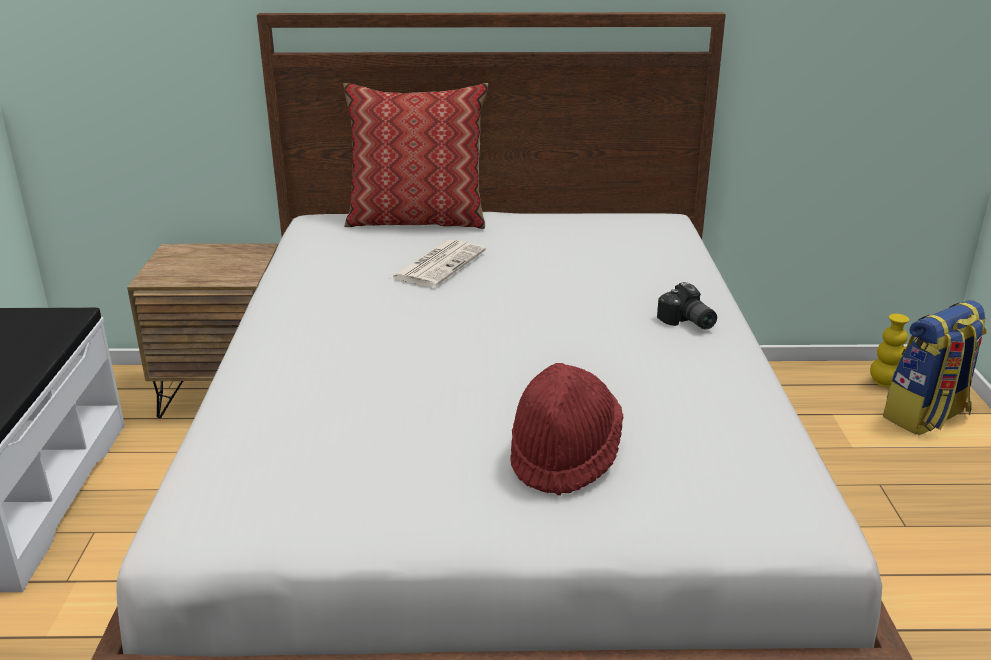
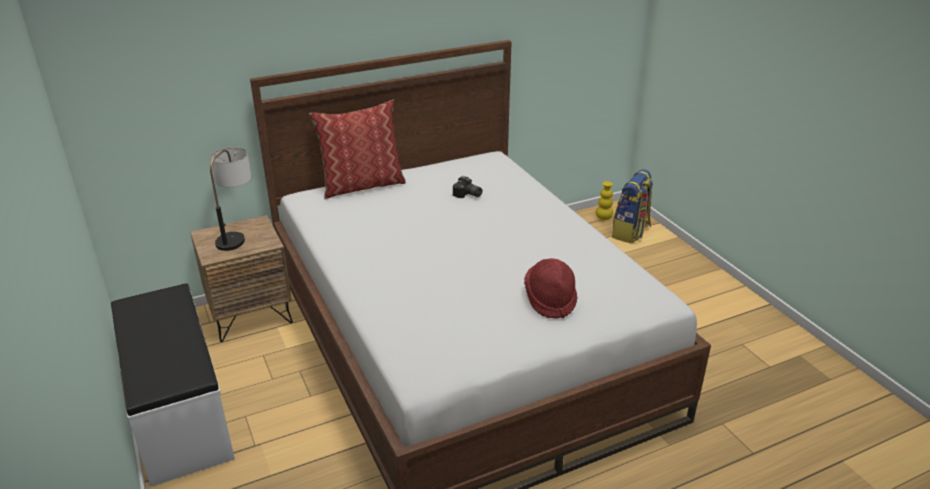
camera: 25 degrees left, 5 degrees up
(213, 259) = (237, 234): none -> table lamp
(439, 264) = (401, 212): newspaper -> none
(687, 322) = (551, 218): camera -> camera (467, 195)

